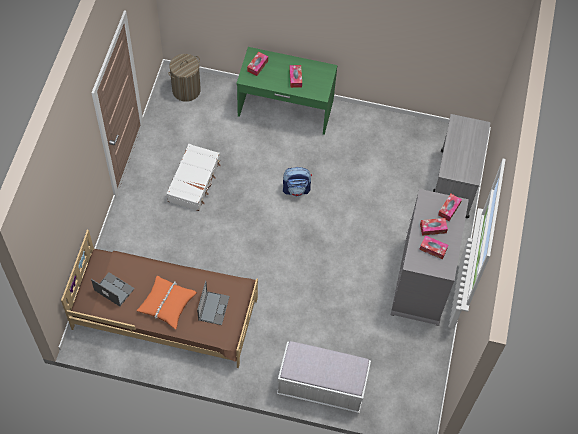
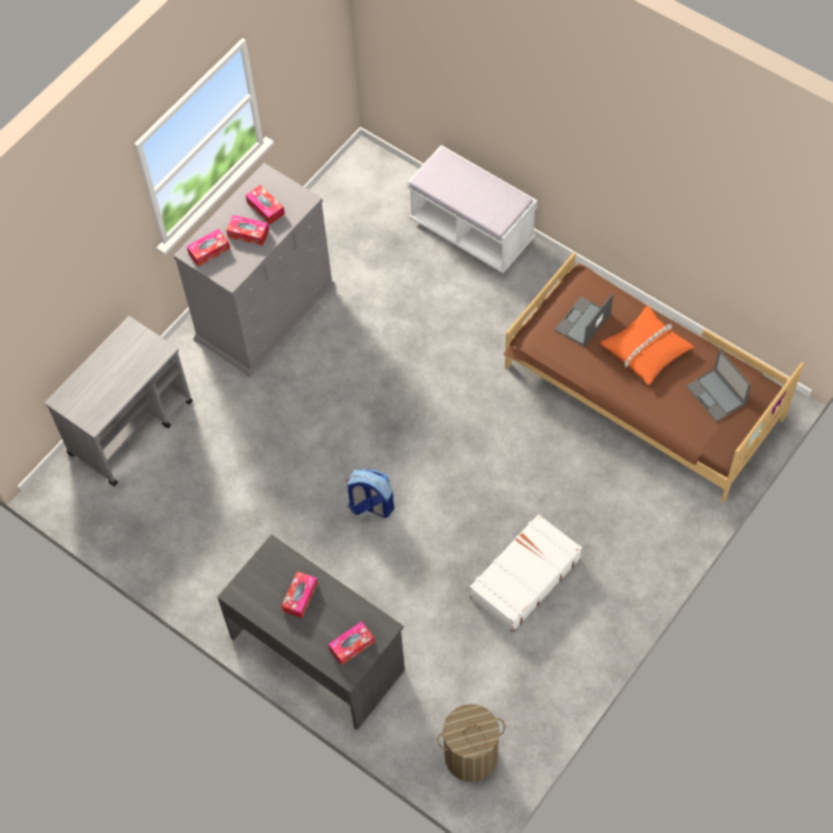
camera: 150 degrees left, 0 degrees up
(285, 109) = (318, 652): green desk -> grey desk

